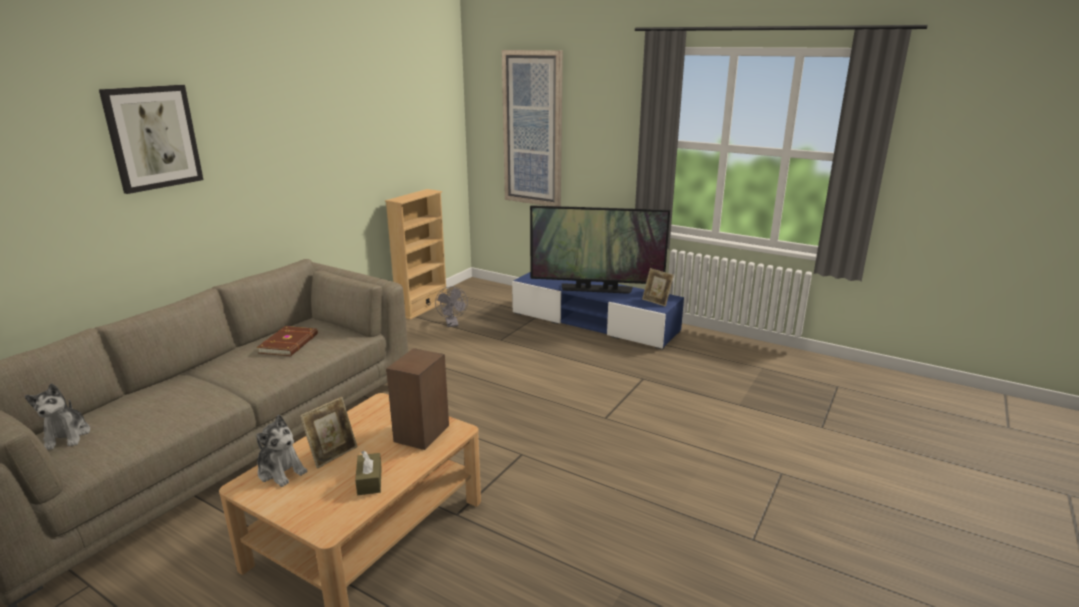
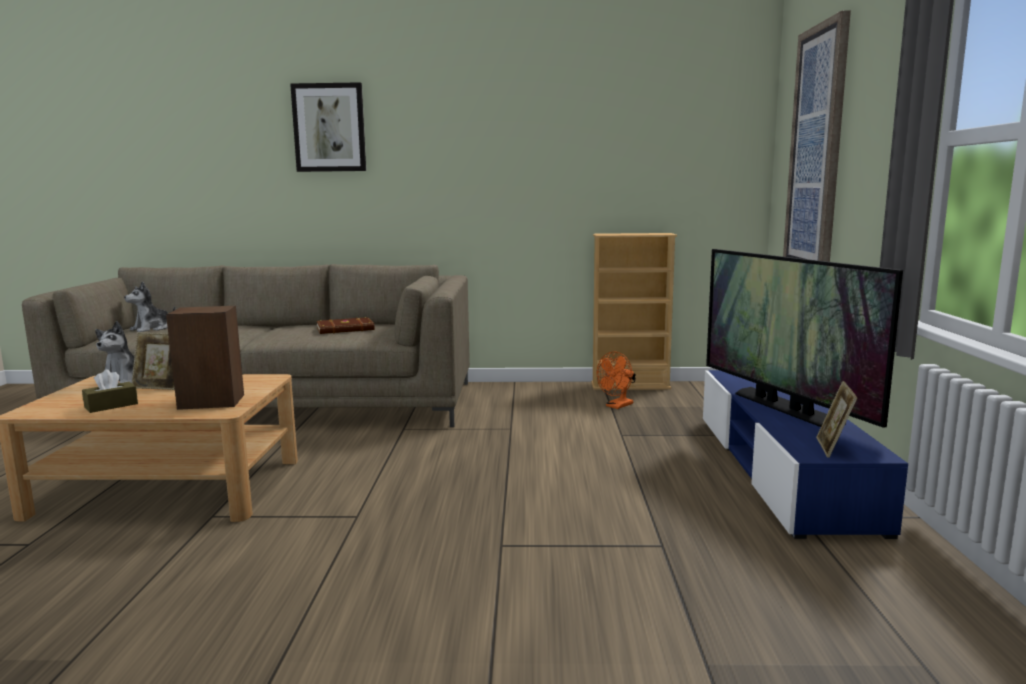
camera: 60 degrees right, 10 degrees down
(452, 324) = (617, 406): grey fan -> orange fan

